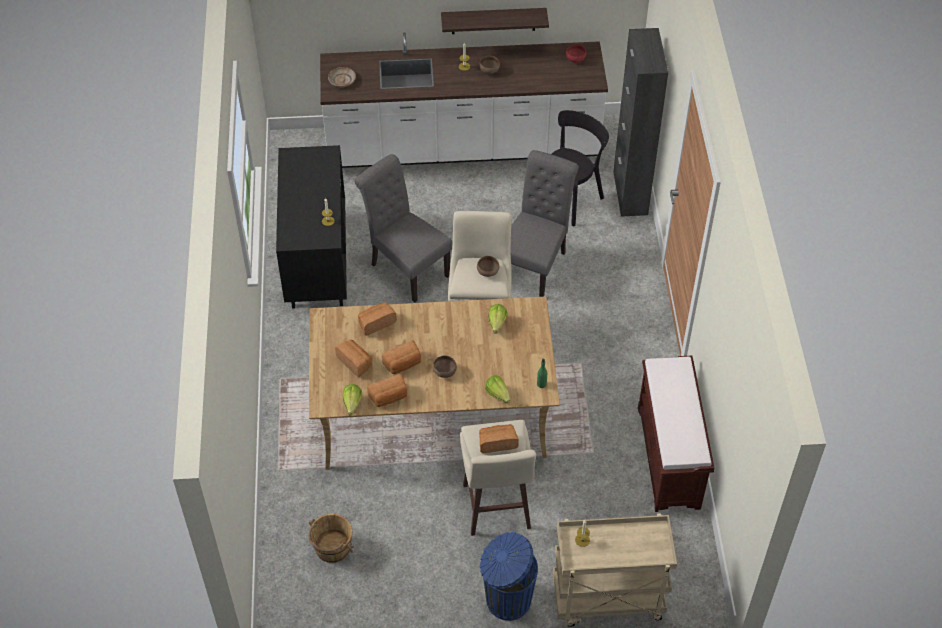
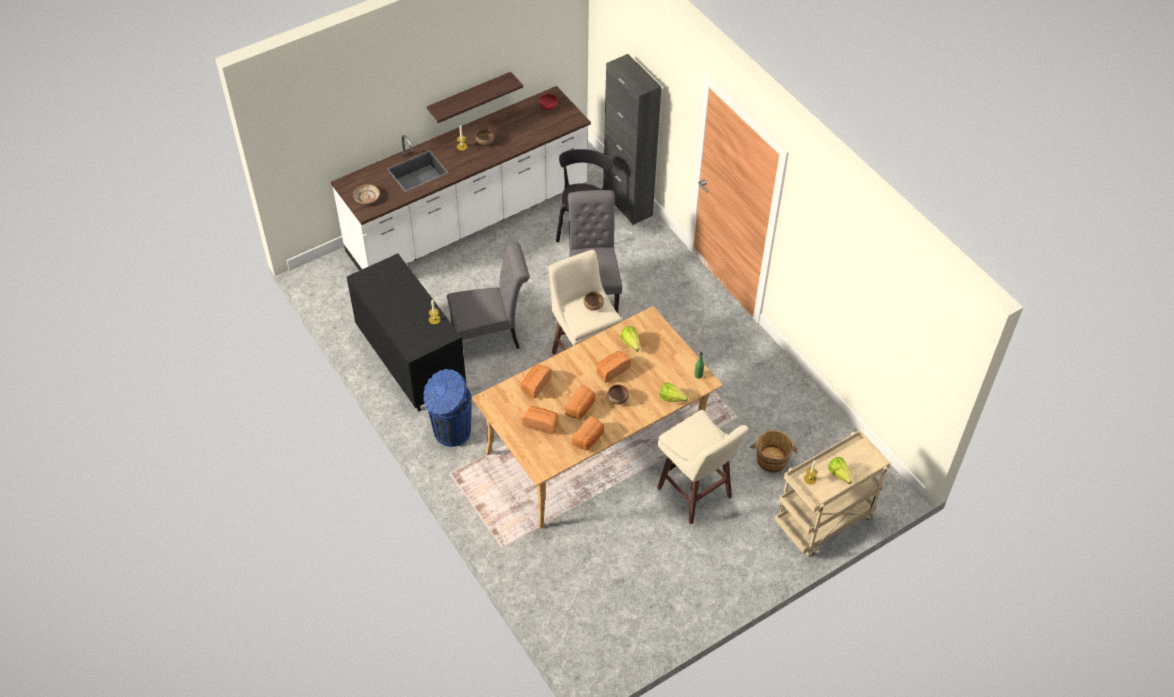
camera: 30 degrees left, 0 degrees up
(332, 548) = (590, 587): brown bucket -> brown bucket (771, 460)
(351, 406) = (564, 460): lettuce -> lettuce (840, 477)
(406, 268) = (490, 337): grey chair -> grey chair turned 150 degrees clockwise
(497, 442) = (696, 435): bread -> bread (612, 370)
(506, 600) = (751, 560): blue trash can -> blue trash can (451, 432)
(669, 458) = (795, 395): brown bench -> none

